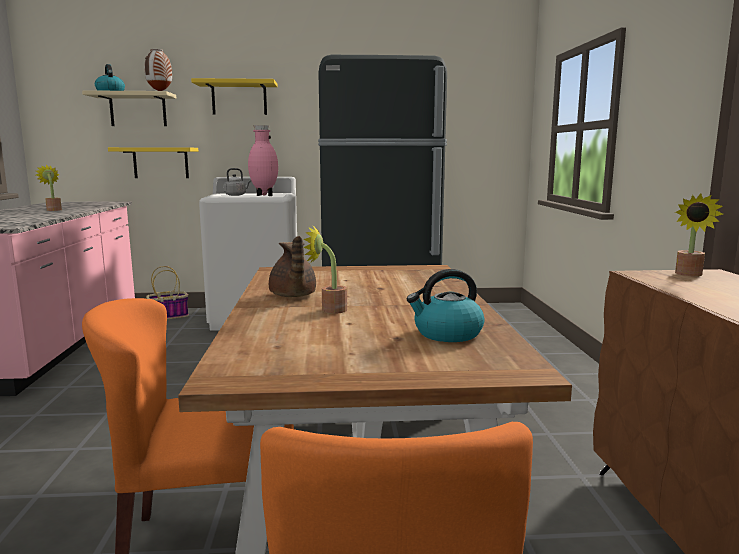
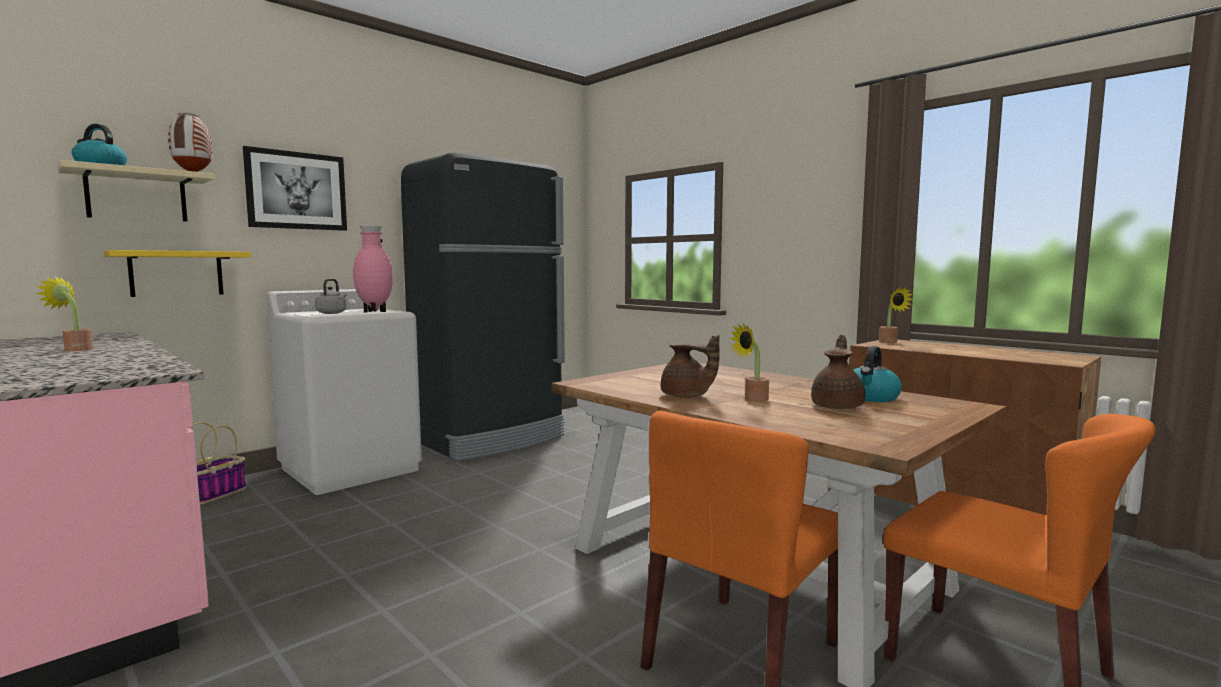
camera: 40 degrees left, 5 degrees down
(239, 98) = (296, 191): yellow shelf -> picture
(369, 333) = (838, 406): none -> brown teapot

